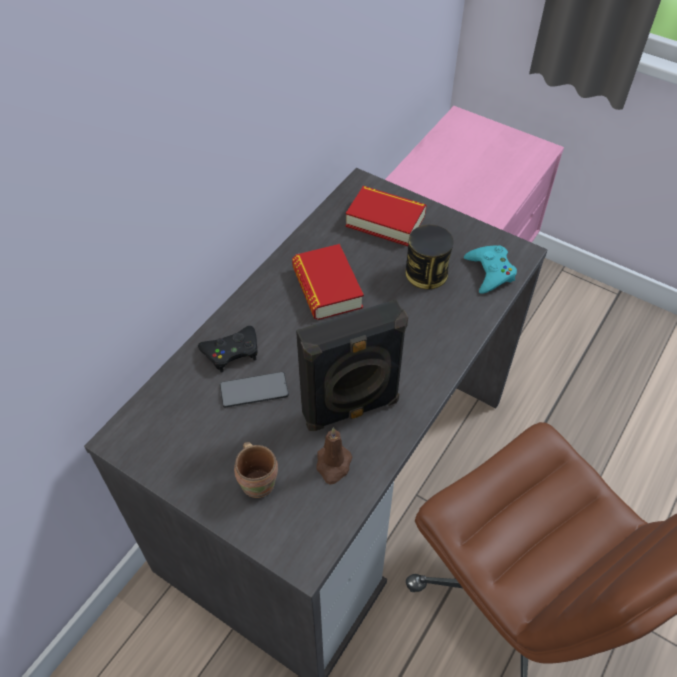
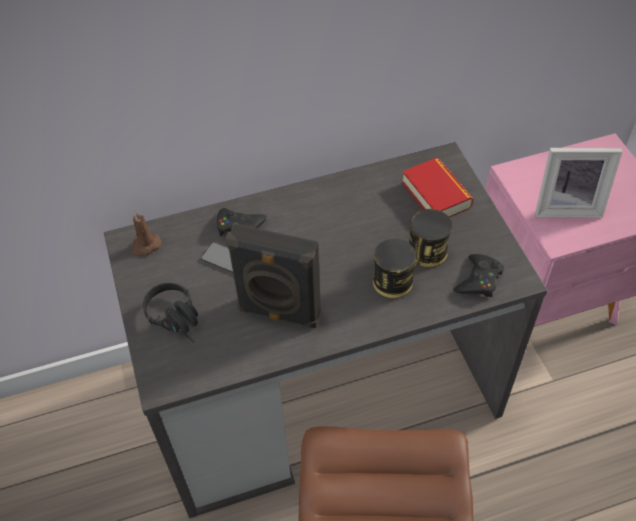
camera: 40 degrees right, 0 degrees up
(259, 481) = (179, 320): brown mug -> black headphones
(327, 288) = (344, 220): book -> none
(333, 465) = (232, 341): brown candle -> brown candle (145, 246)
(423, 317) = (392, 282): none -> can
(473, 181) = (566, 206): none -> picture frame
(490, 272) = (479, 280): turquoise game controller -> black game controller

